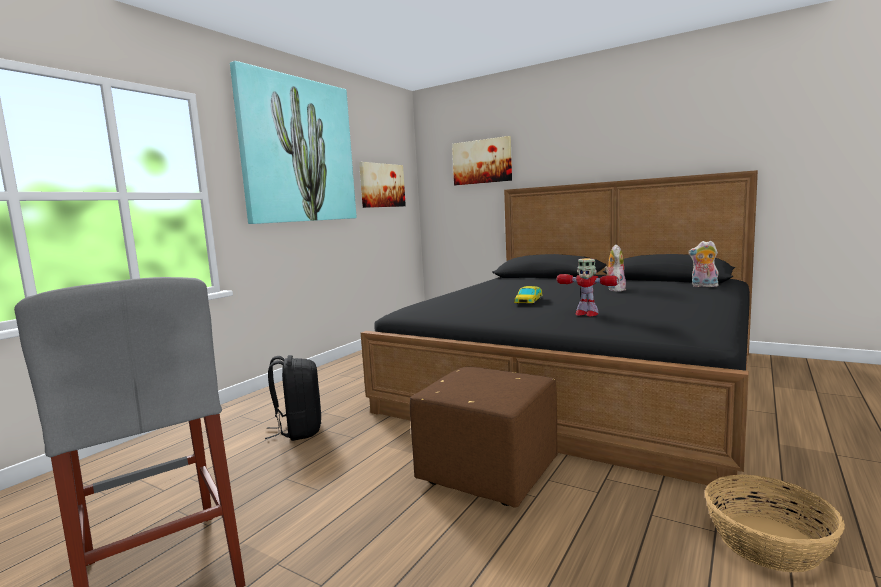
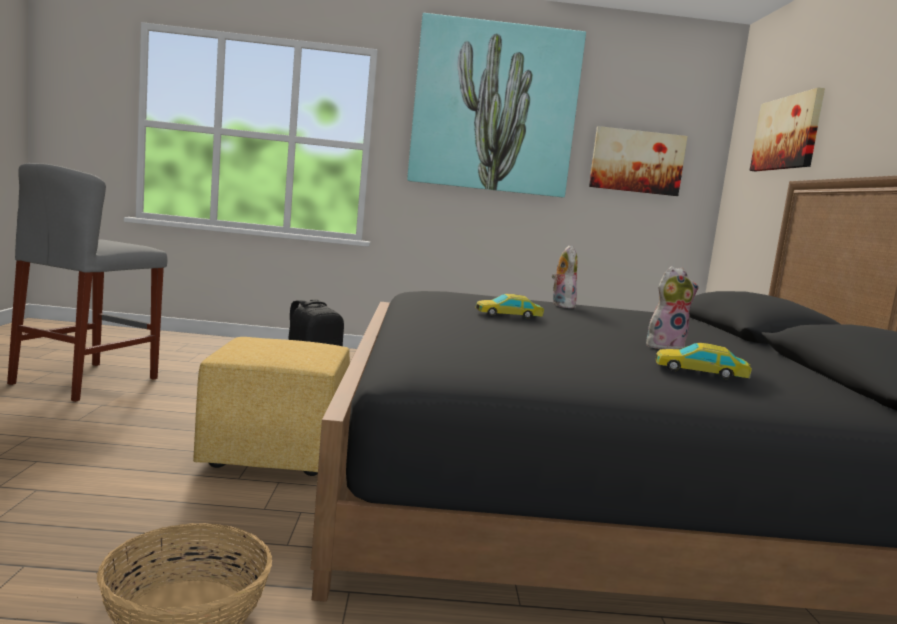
camera: 55 degrees right, 0 degrees up
(490, 473) = (276, 454): brown ottoman -> yellow ottoman
(586, 314) = (456, 329): toy robot -> none
(676, 292) = (700, 372): none -> toy car
(703, 286) = (823, 395): plush toy -> plush toy (561, 305)

